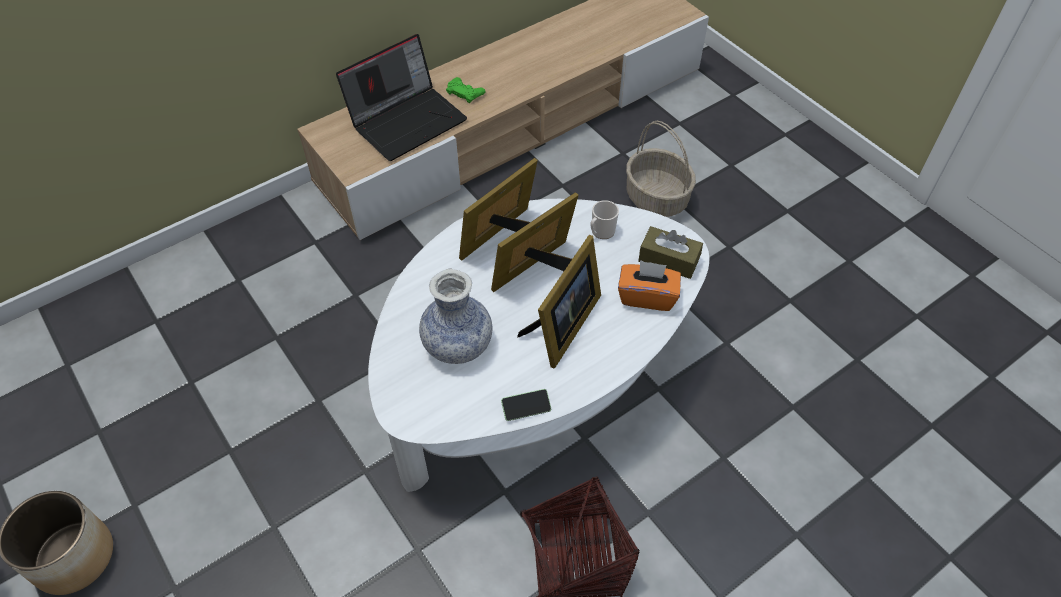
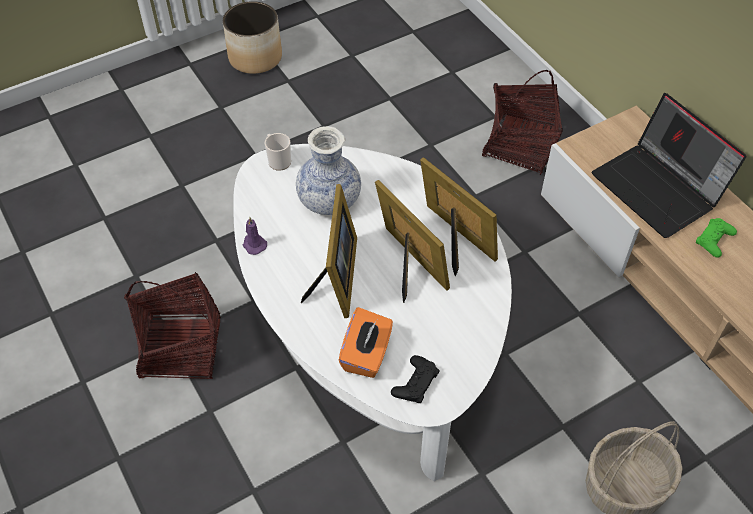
camera: 95 degrees right, 0 degrees up
(286, 258) = (520, 146): none -> basket
(526, 408) = (254, 244): phone -> purple candle
(563, 327) = (337, 278): picture frame -> picture frame turned 120 degrees counterclockwise
(601, 232) = (459, 324): mug -> mug (278, 160)
(668, 260) = (415, 383): brown tissue box -> black game controller

